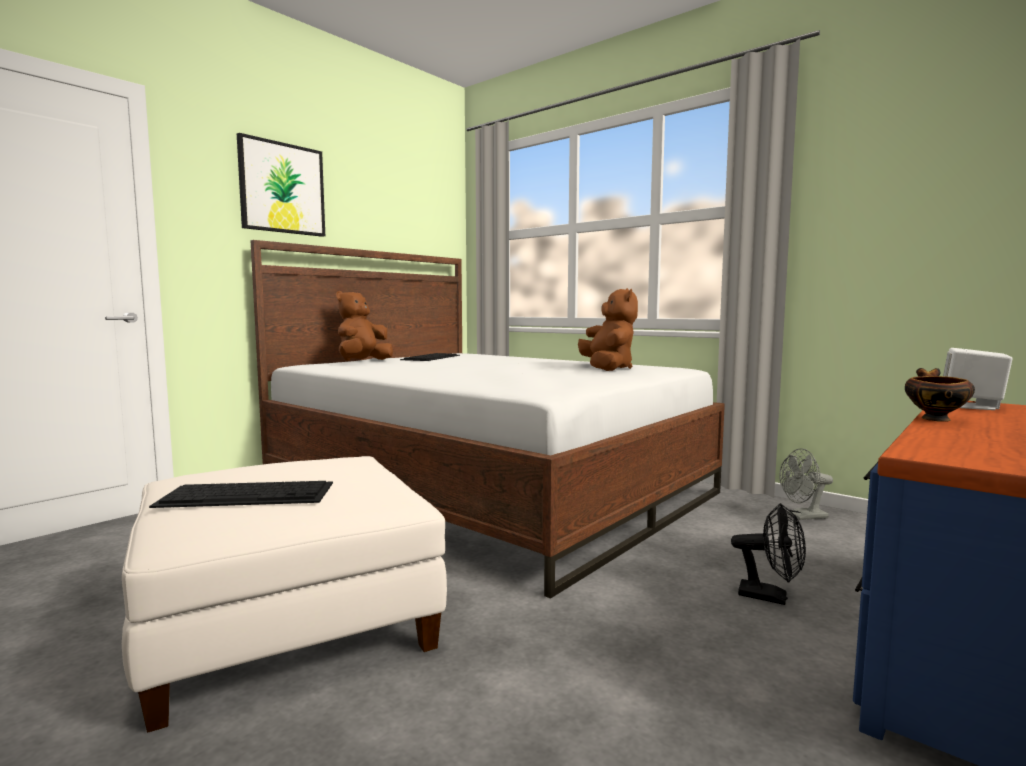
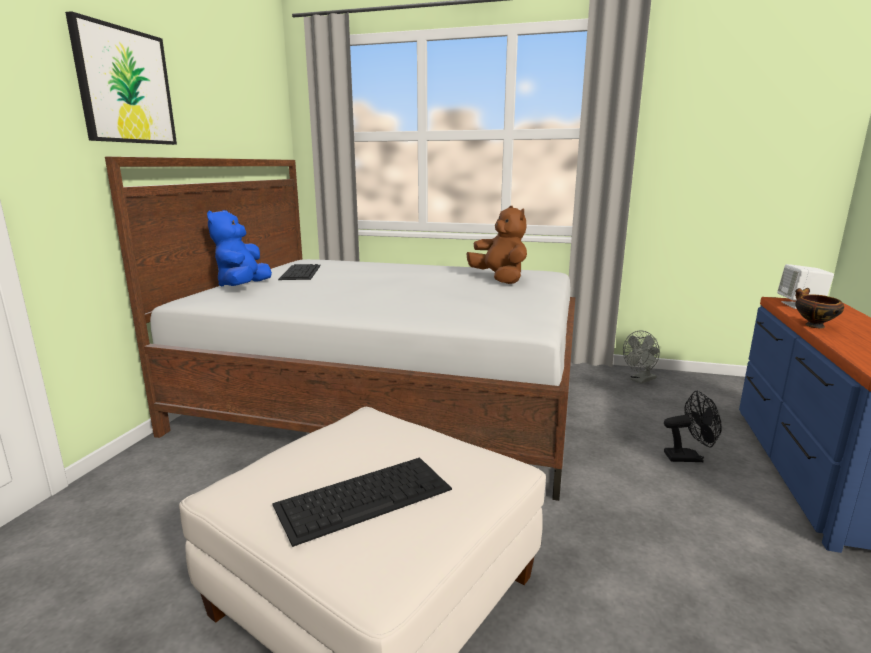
camera: 25 degrees left, 10 degrees up
(363, 361) = (243, 286): brown plush toy -> blue plush toy

